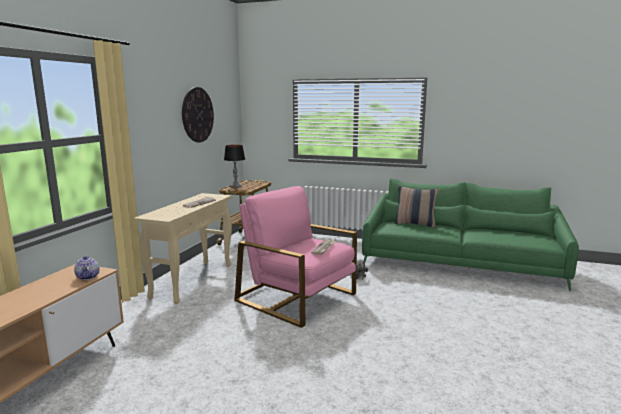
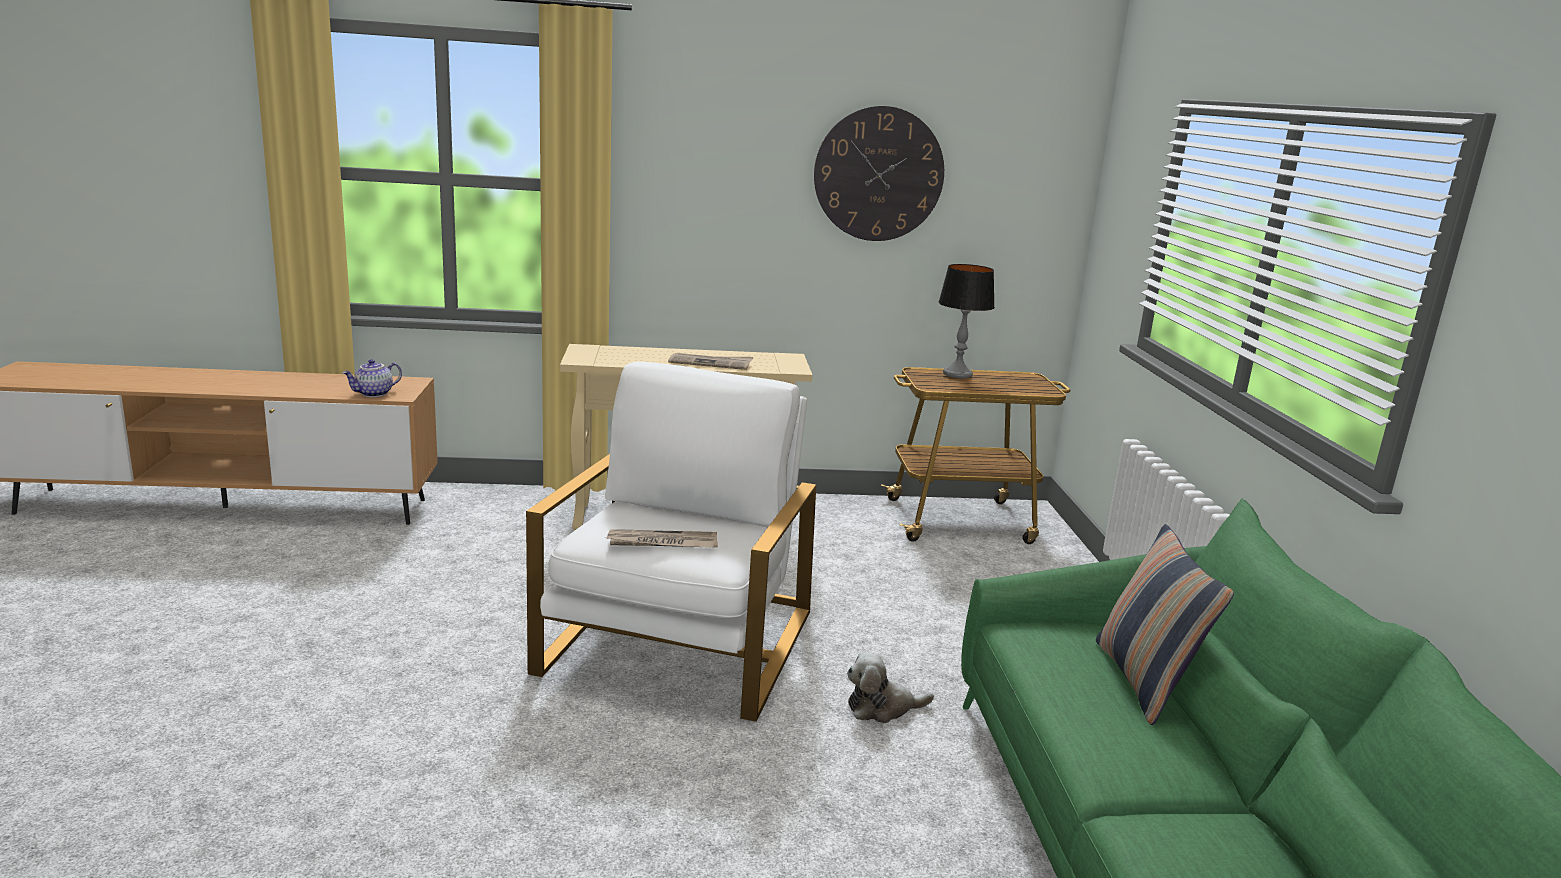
camera: 65 degrees right, 5 degrees up
(298, 297) = (679, 643): pink armchair -> white armchair

